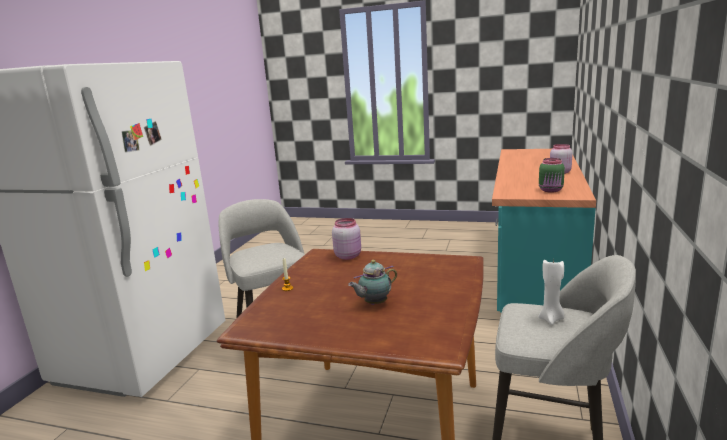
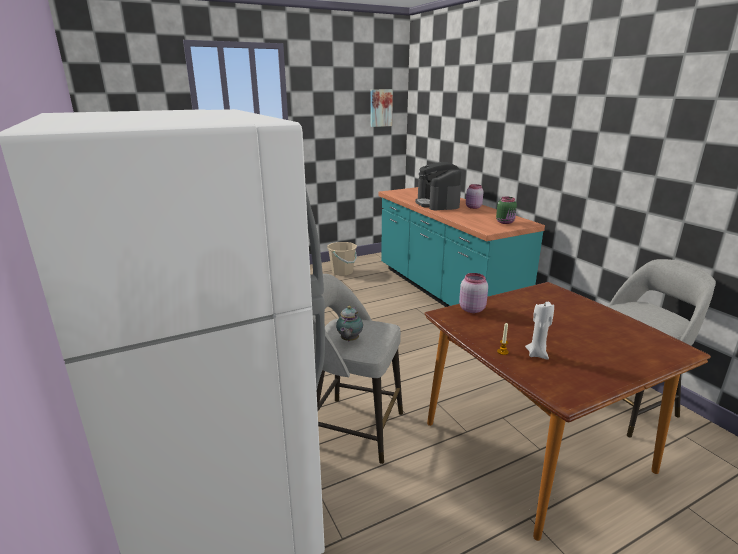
camera: 45 degrees left, 5 degrees up
(374, 303) = (582, 338): teapot -> teapot (349, 340)
(463, 233) = (342, 272): none -> beige bucket
(528, 165) = (437, 204): none -> coffee machine
(537, 57) = (380, 108): none -> picture
(551, 319) = (641, 312): white candle -> white candle (537, 354)

